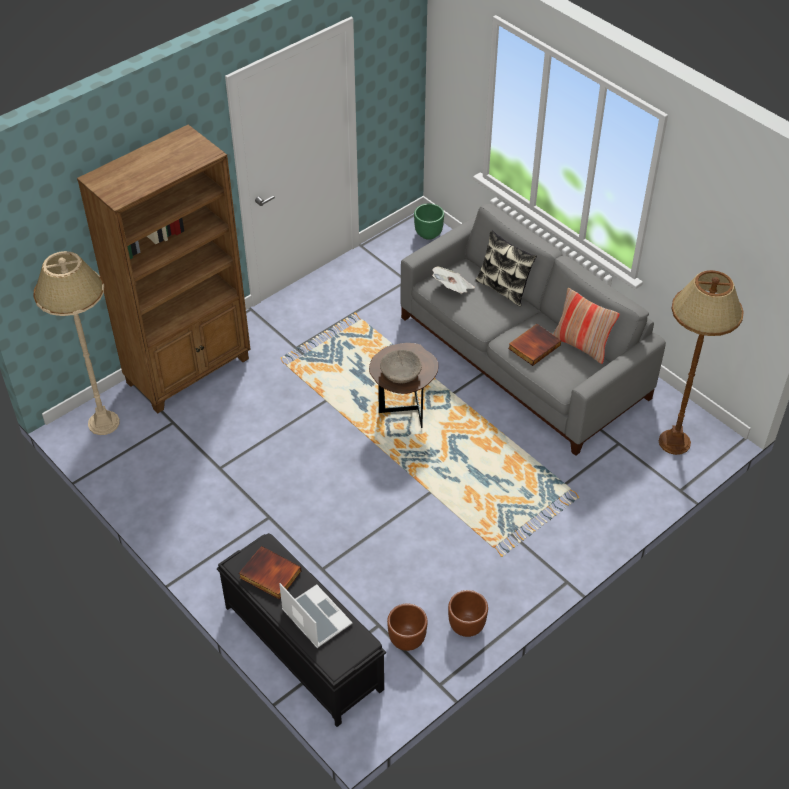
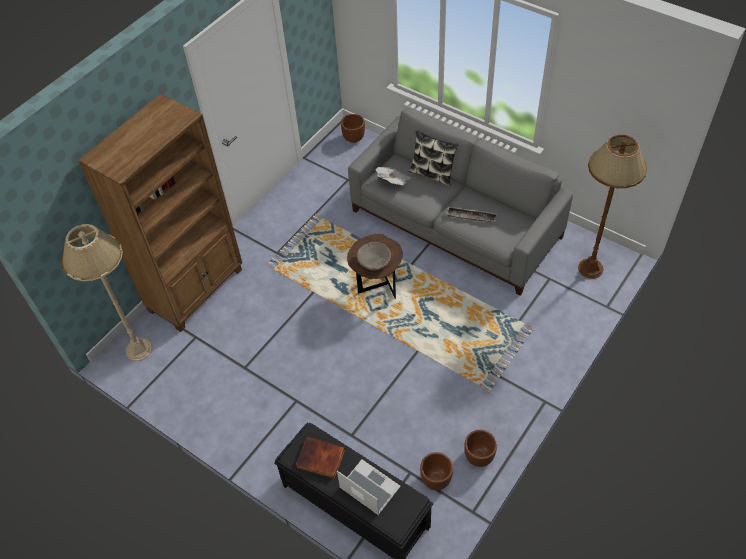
camera: 10 degrees left, 5 degrees up
(429, 234) = (354, 138): green planter -> brown planter
(533, 346) = (471, 216): book -> tray
(581, 345) = (507, 208): pillow -> none

